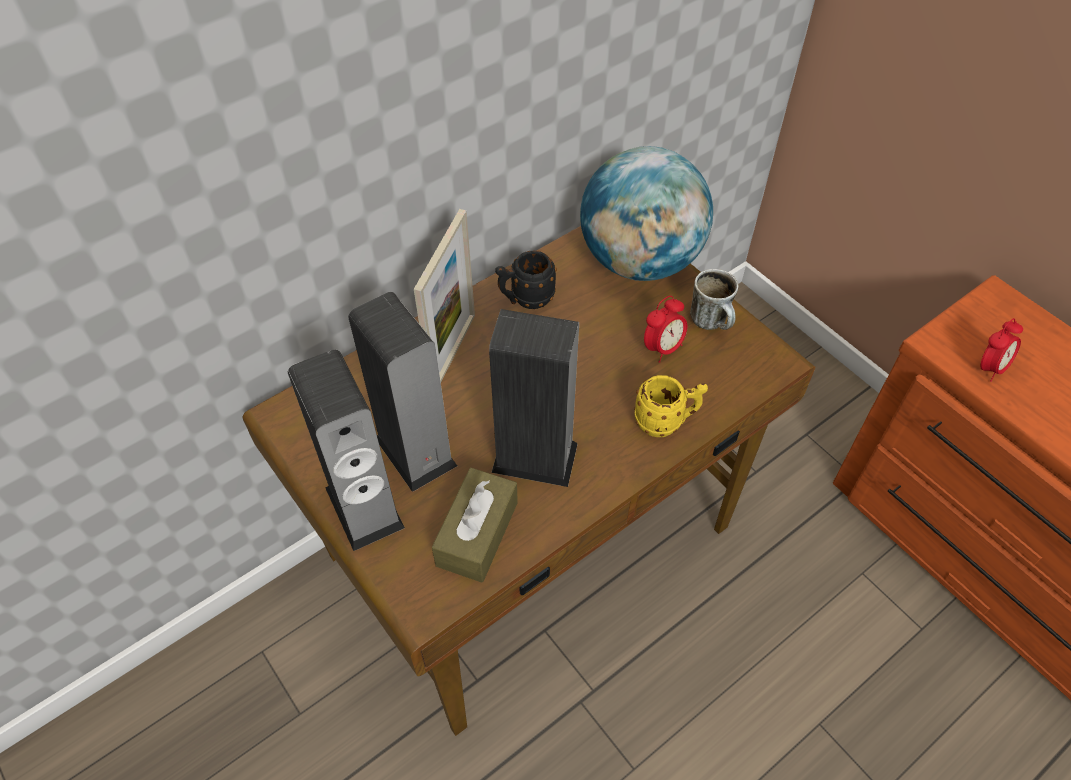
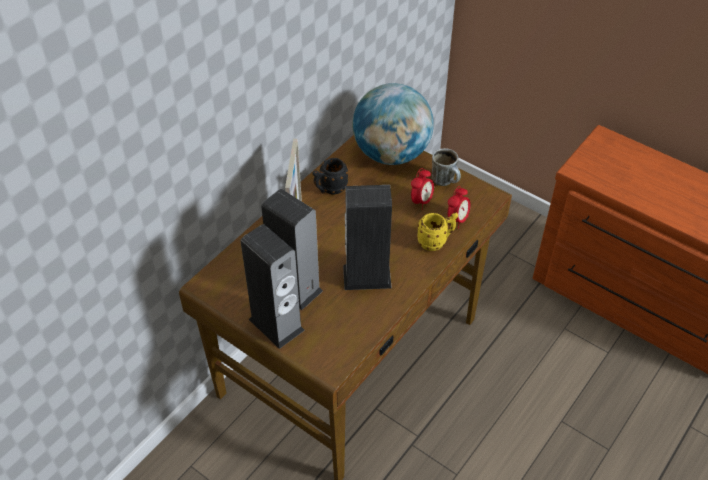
camera: 15 degrees left, 5 degrees down
(477, 533) = (348, 324): brown tissue box -> none
(989, 368) = (608, 177): alarm clock -> alarm clock (457, 220)

